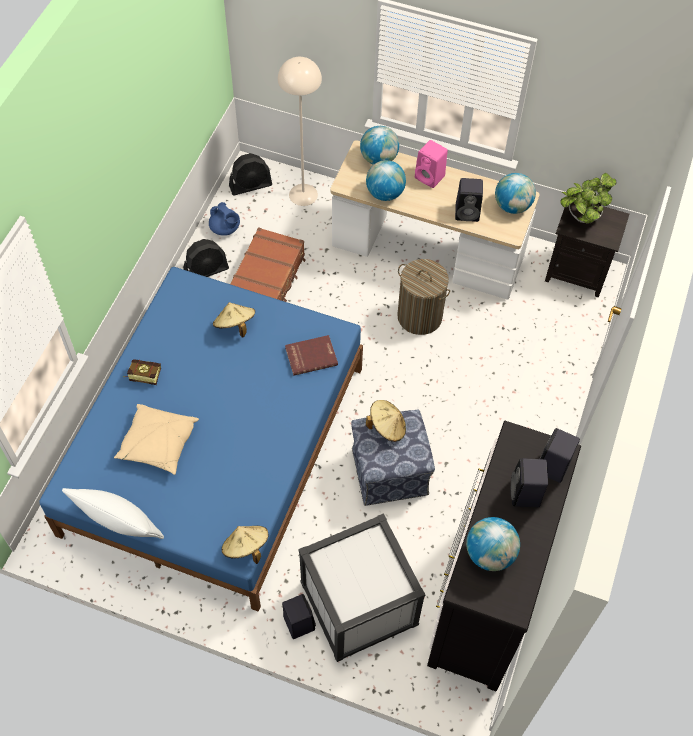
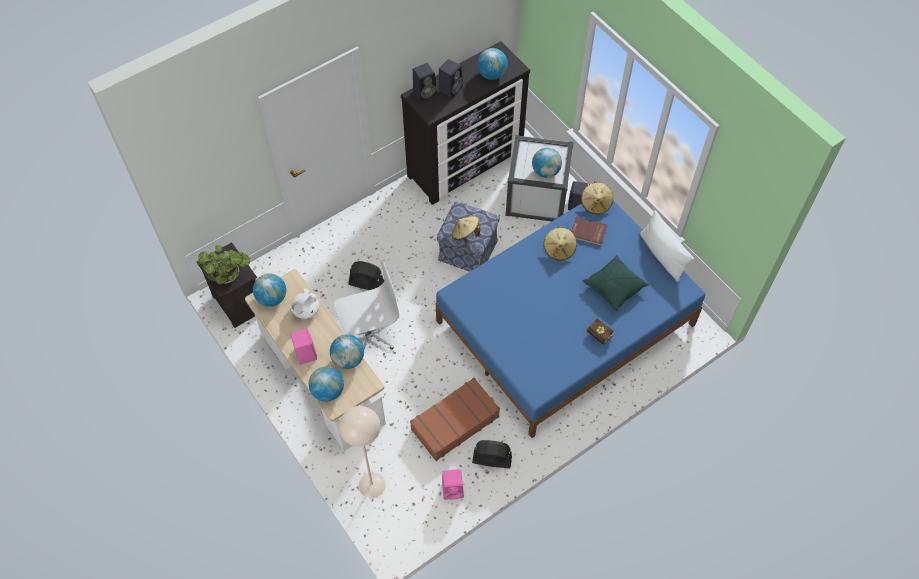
camera: 145 degrees left, 0 degrees up
(158, 444) = (614, 287): beige pillow -> green pillow
(225, 229) = (453, 490): blue teapot -> pink speaker
(235, 326) = (518, 337): beige hat -> beige hat (559, 249)
(250, 185) = (406, 520): black fan -> black fan (366, 283)
(311, 356) = (483, 289): red book -> red book (588, 232)
(344, 561) = (545, 172): none -> globe
(419, 316) = (369, 334): laundry basket -> white office chair
(468, 212) = (305, 311): black speaker -> white teapot

